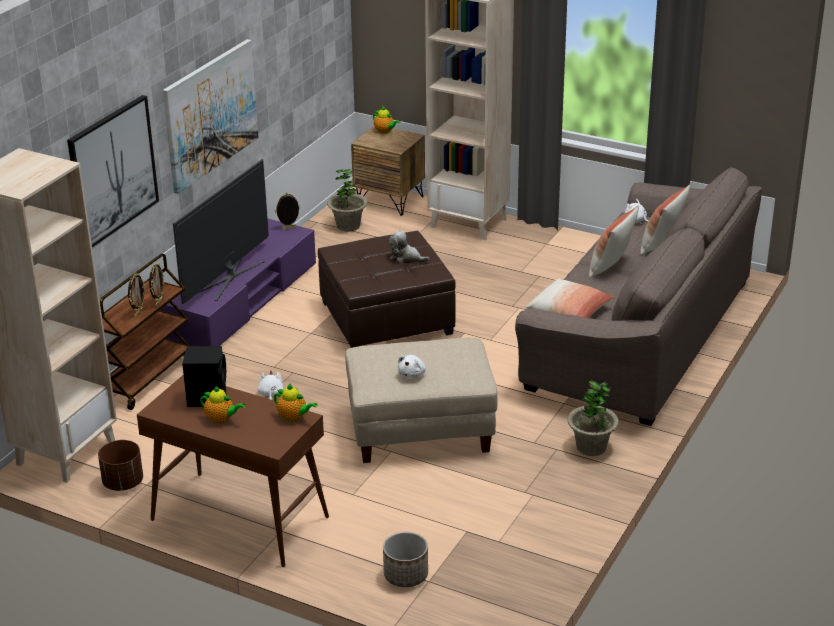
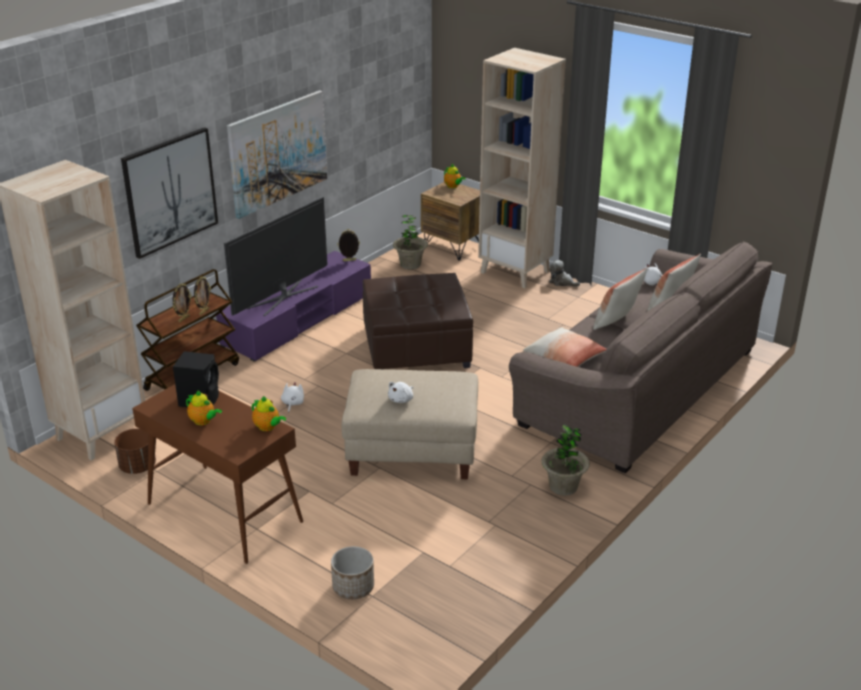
camera: 10 degrees right, 0 degrees up
(406, 258) = (436, 296): plush toy -> plush toy (562, 282)

